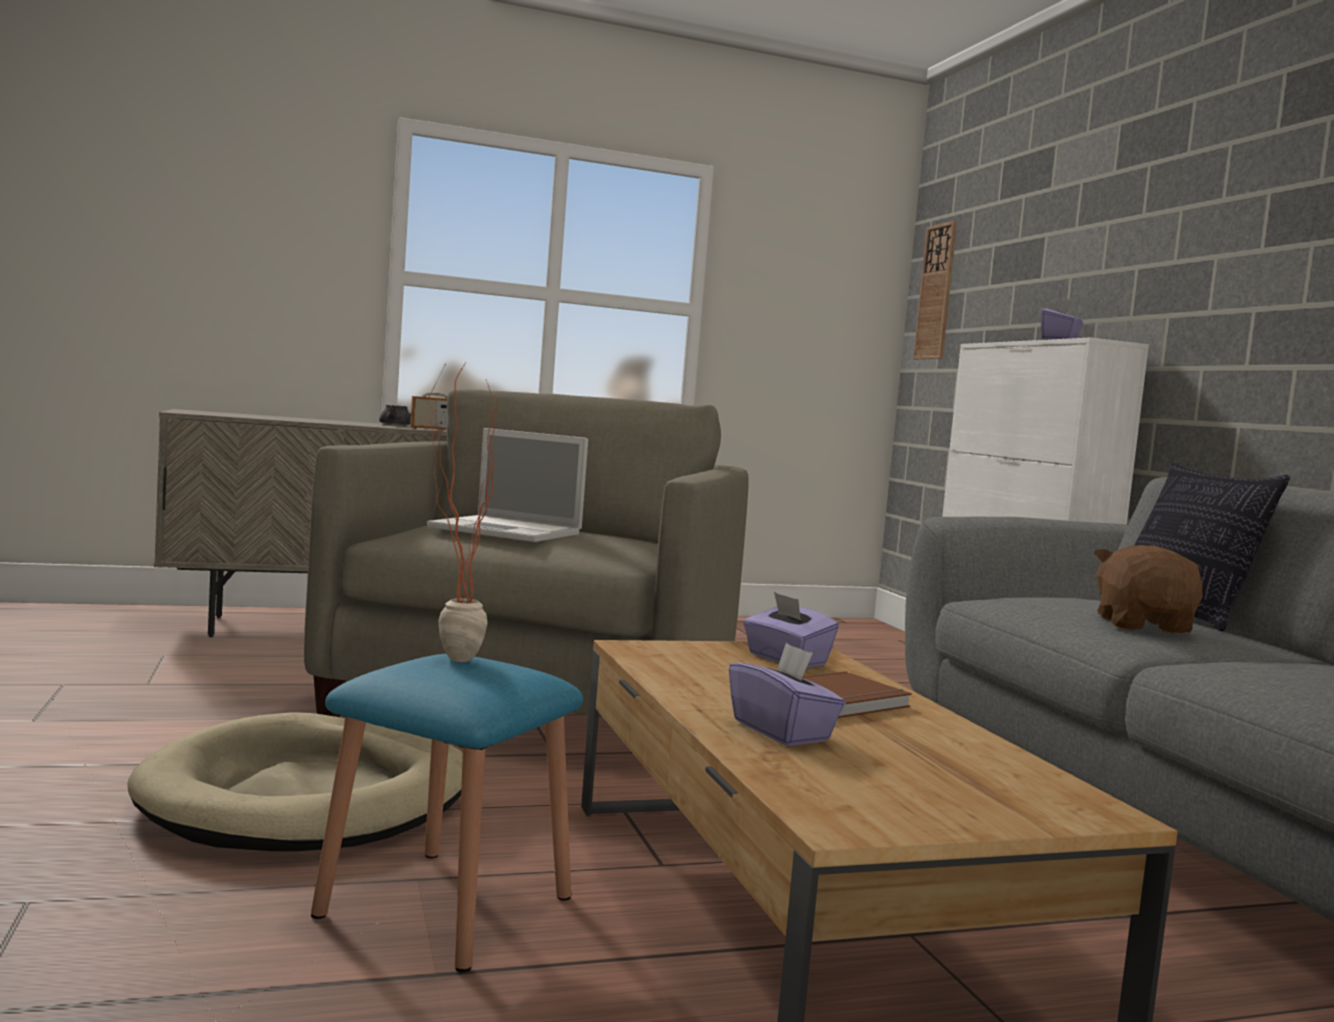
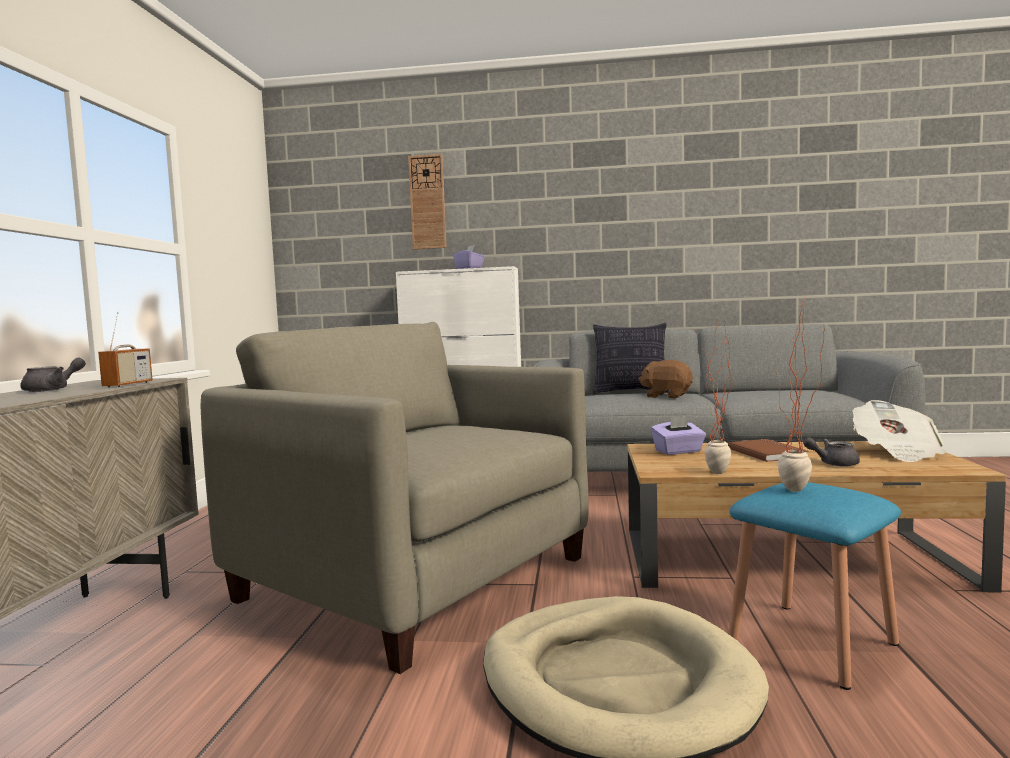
camera: 65 degrees left, 0 degrees up
(508, 531) = (448, 440): laptop -> none
(633, 668) = (717, 474): none -> potted plant
(782, 731) = (833, 463): purple tissue box -> grey teapot
(936, 292) = (310, 237): wall clock -> wall clock (427, 202)
(961, 789) = (896, 452): none -> newspaper

